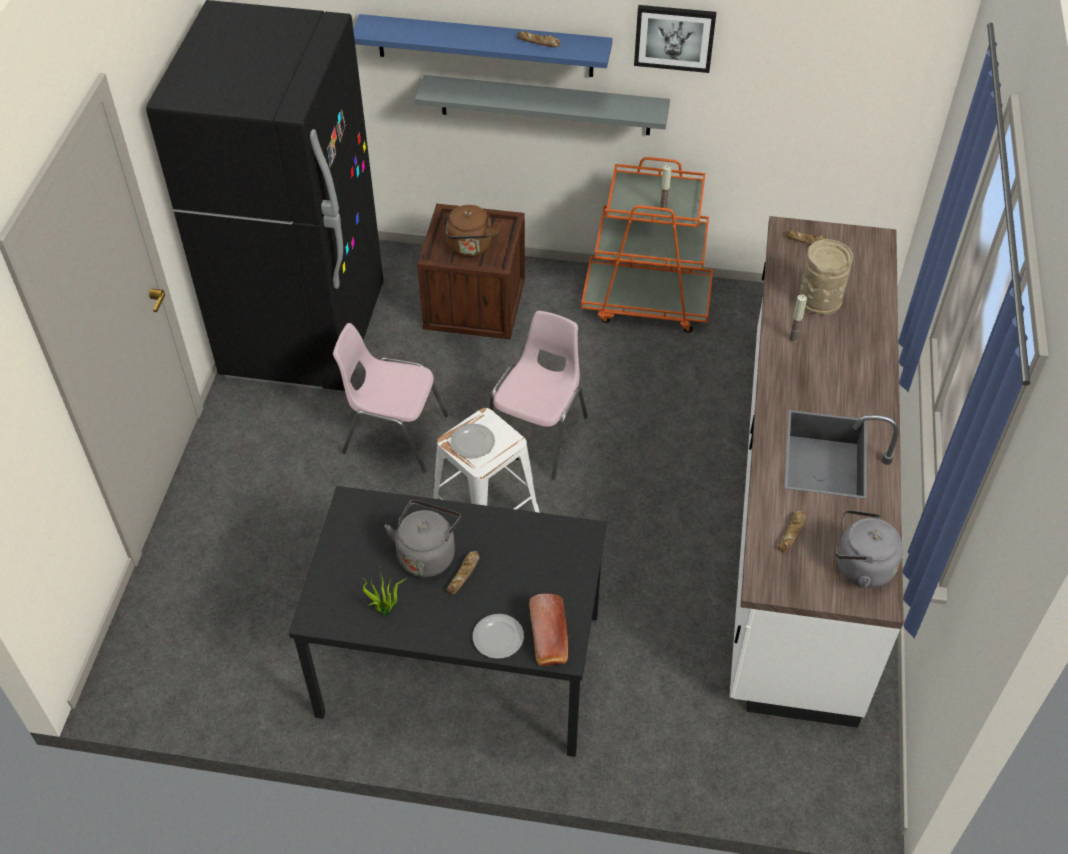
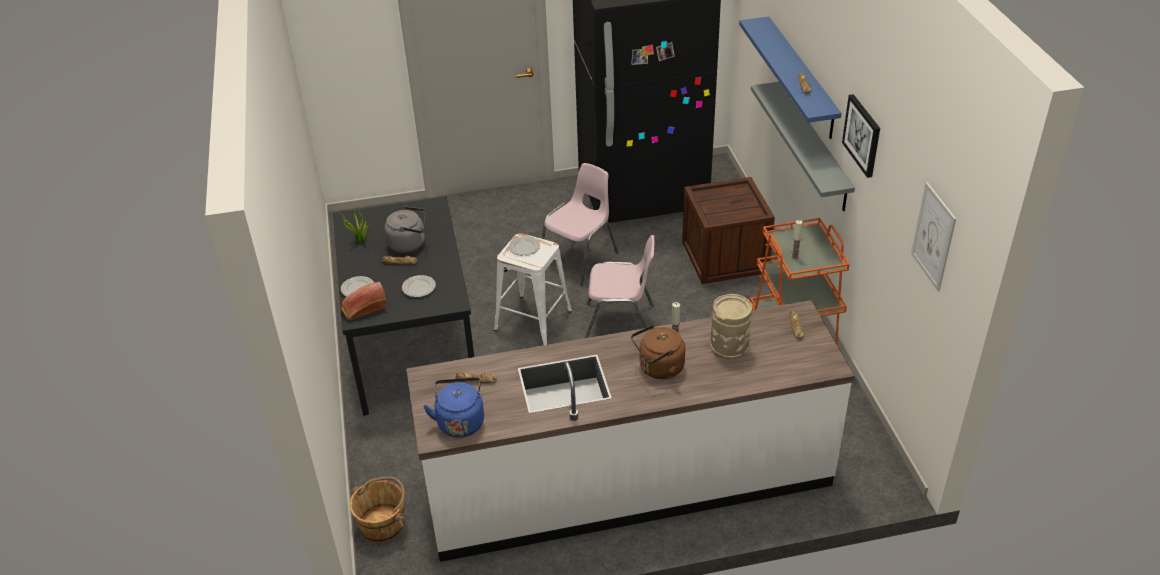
camera: 70 degrees right, 10 degrees down
(393, 434) = (580, 259): pink chair -> pink chair turned 45 degrees clockwise
(470, 248) = (720, 205): brown kettle -> brown kettle (659, 369)
(533, 566) = (418, 288): none -> plate
(780, 776) = (383, 524): none -> brown bucket
(859, 567) = (460, 421): grey kettle -> blue kettle
(864, 62) = (933, 236): none -> picture

